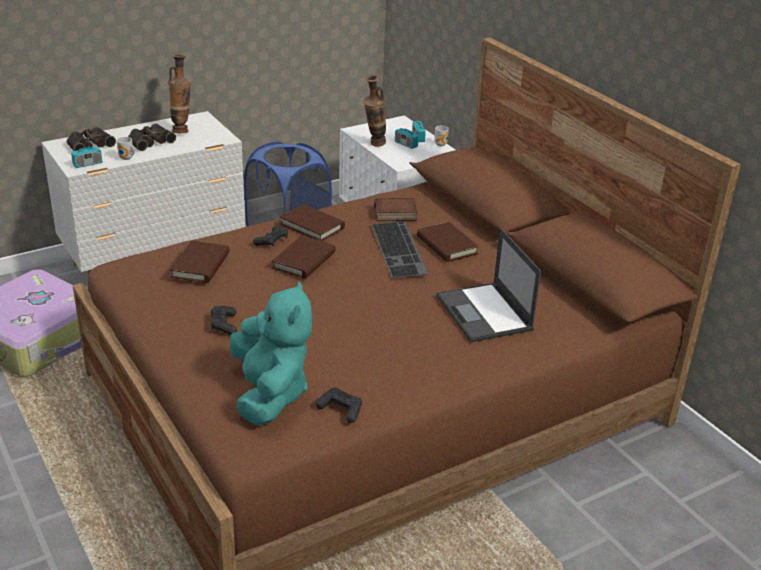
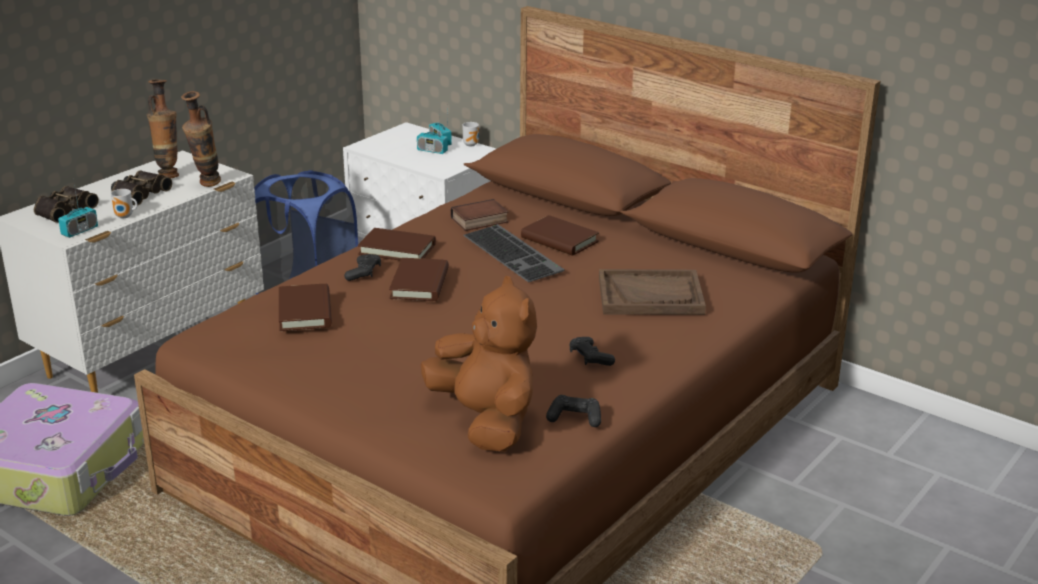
camera: 20 degrees left, 5 degrees down
(224, 325) = (379, 366): black game controller -> black game controller (590, 358)
(269, 394) = (486, 421): turquoise plush toy -> brown plush toy
(374, 145) = (396, 157): vase -> vase (206, 185)
(484, 313) = (650, 295): laptop -> brown tray

